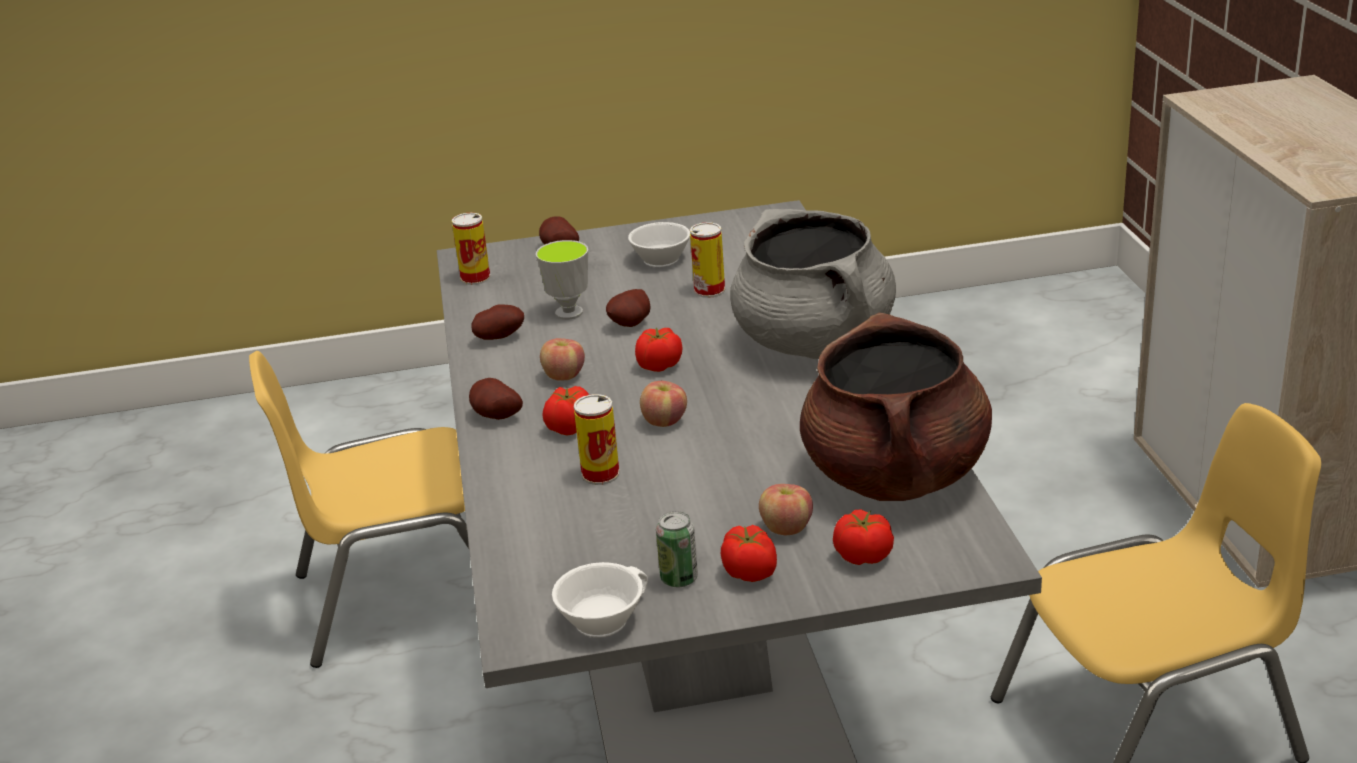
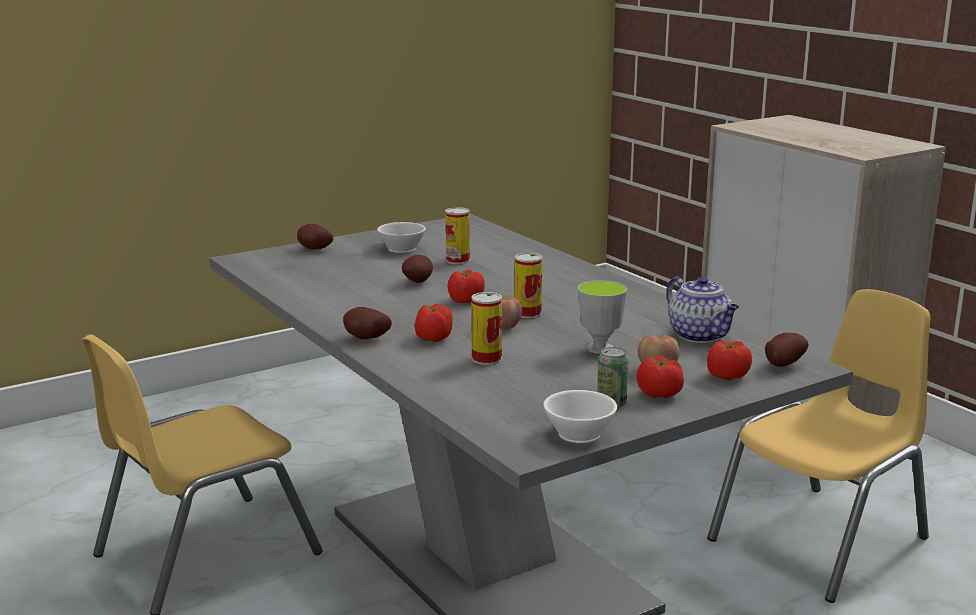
camera: 25 degrees left, 10 degrees down
(475, 278) = (261, 269): can -> can (527, 313)
(500, 337) = (319, 297): potato -> potato (782, 365)
(564, 376) = (396, 312): apple -> none
(569, 313) = (361, 280): cup -> cup (600, 349)
(815, 342) = (566, 279): grey cooking pot -> none
(895, 476) = (701, 335): brown cooking pot -> teapot

